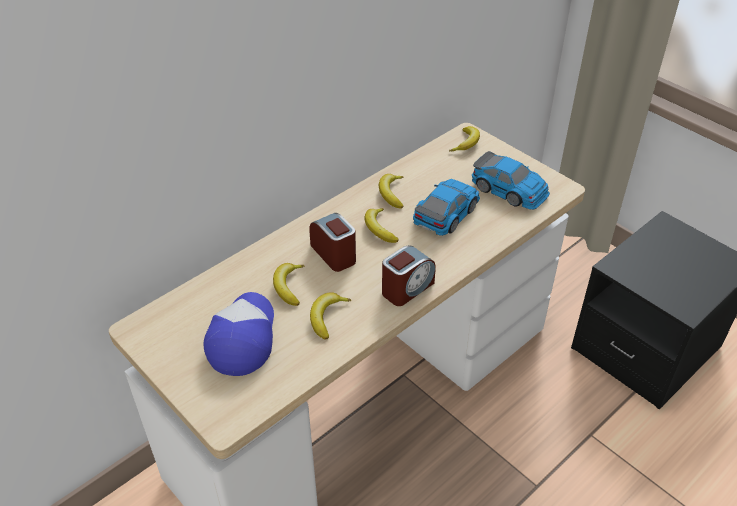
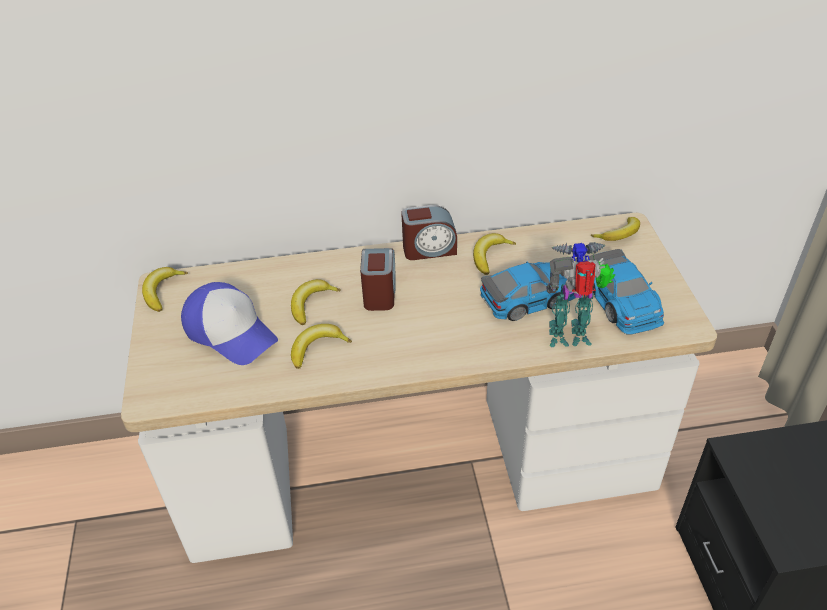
camera: 35 degrees right, 0 degrees up
(242, 337) = (231, 332): cap -> cap turned 90 degrees clockwise
(379, 229) = (445, 286): banana -> banana (162, 291)
(407, 288) = (416, 356): alarm clock -> alarm clock (429, 249)
(499, 228) = (571, 337): none -> toy robot

